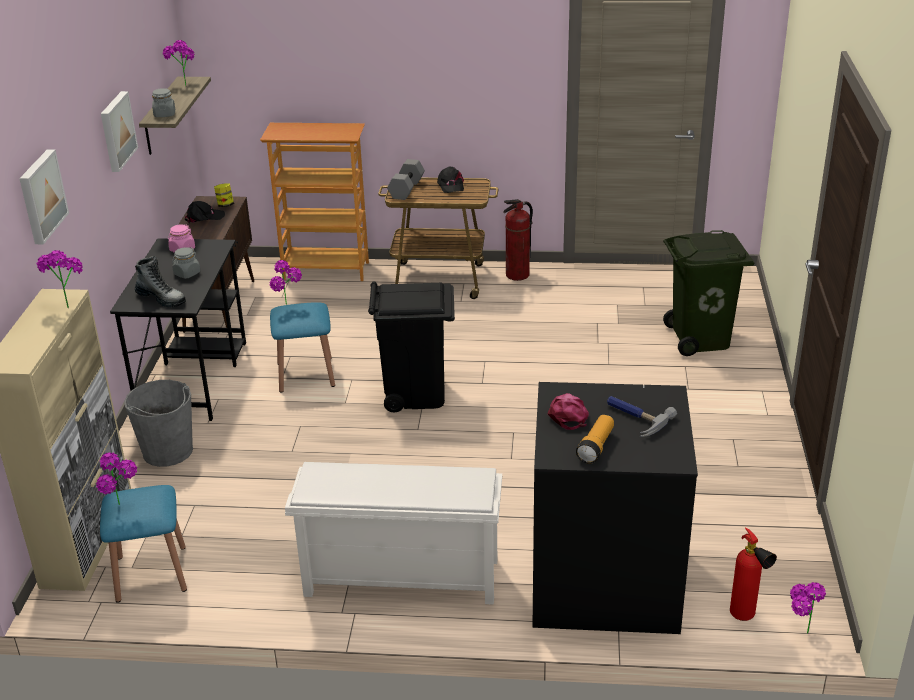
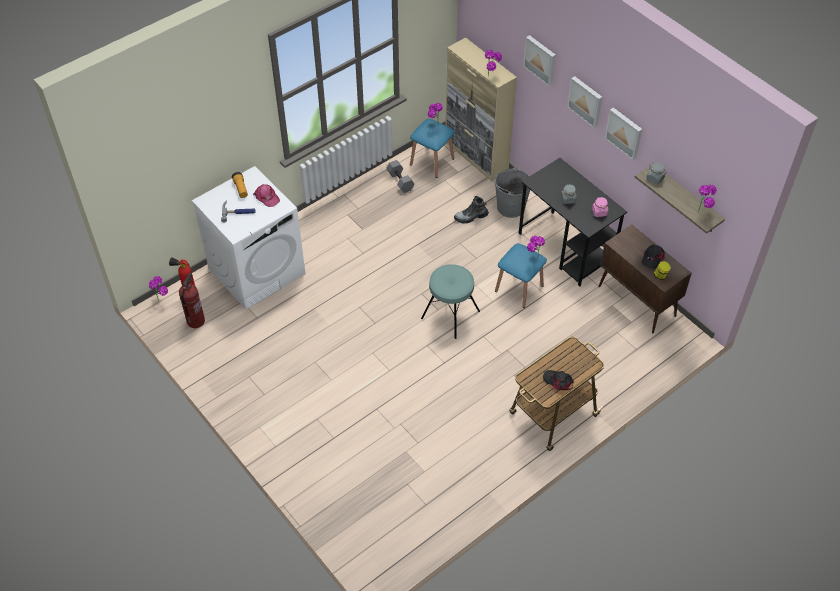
camera: 135 degrees right, 20 degrees up
(86, 161) = (586, 101): none -> picture
(161, 299) = (551, 178): boot -> boot (471, 217)
(326, 270) = (629, 374): bookcase -> none
(399, 579) = (338, 220): white shoe rack -> none
(406, 189) = (579, 357): grey dumbbell -> grey dumbbell (400, 181)
(416, 393) = (450, 315): black trash can -> turquoise stool
(517, 275) = (515, 457): fire extinguisher -> fire extinguisher (196, 321)
(603, 582) = (257, 271): black washing machine -> white washing machine
(701, 339) = (344, 471): green trash can -> none

